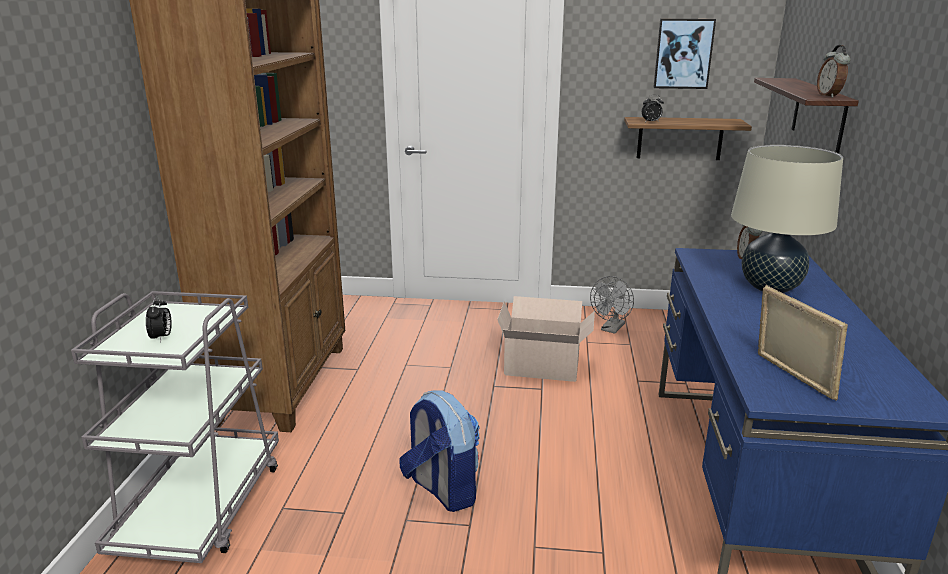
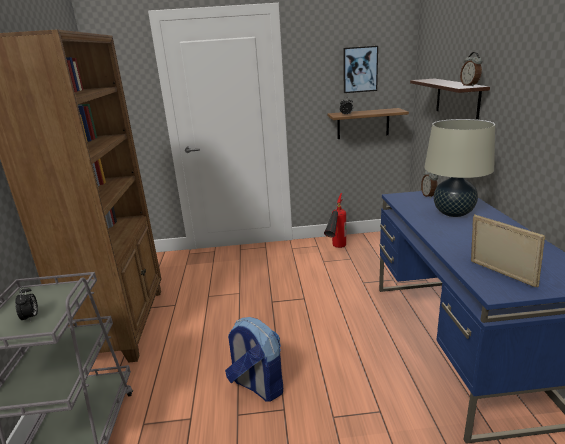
camera: 10 degrees left, 0 degrees up
(544, 367) = (301, 283): cardboard box -> none
(611, 329) = (336, 250): grey fan -> fire extinguisher

